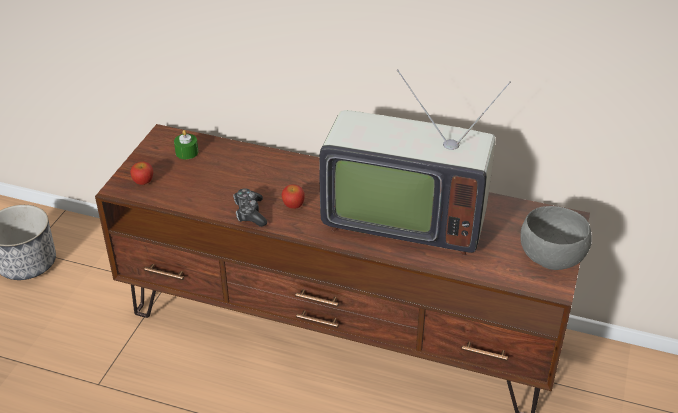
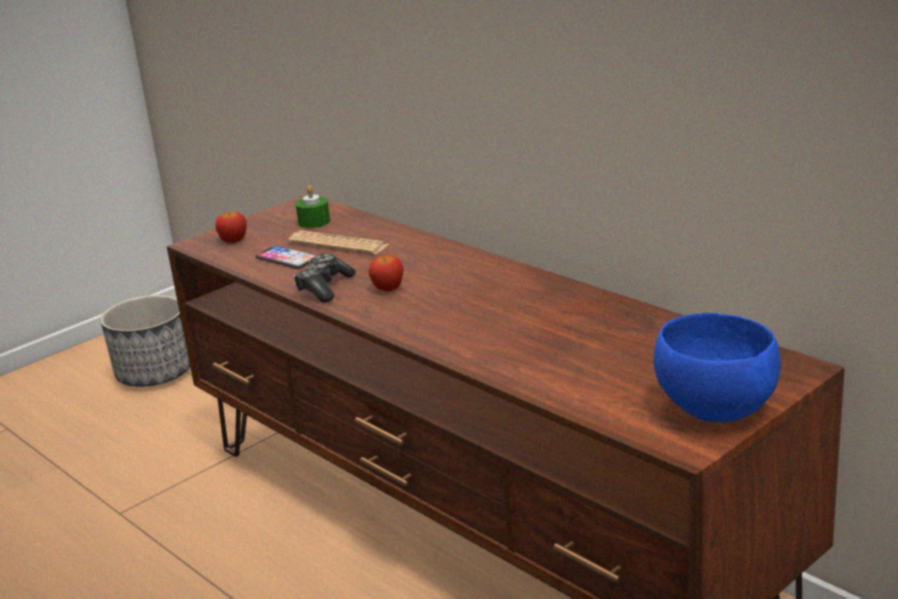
camera: 30 degrees right, 15 degrees down
(199, 191) = (287, 258): none -> phone
(224, 171) = (338, 244): none -> newspaper
(403, 218) = (525, 325): television -> none
(551, 260) = (715, 411): grey bowl -> blue bowl

